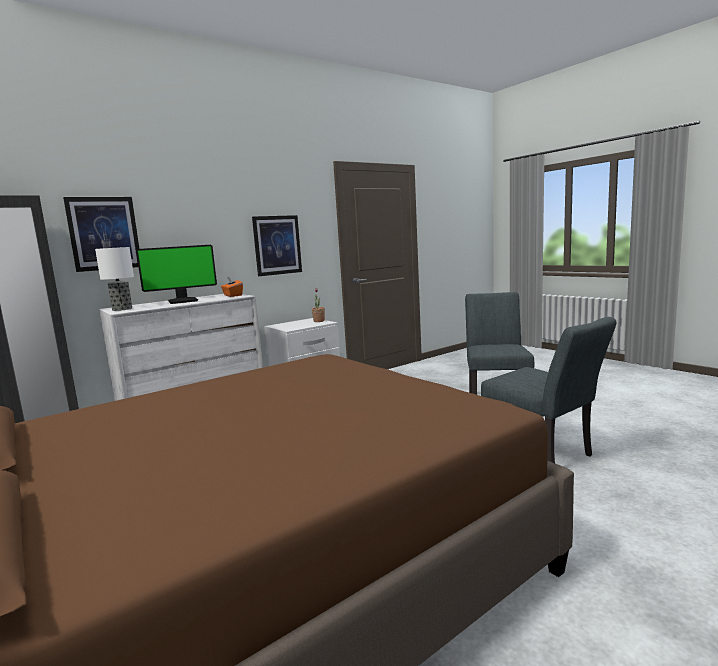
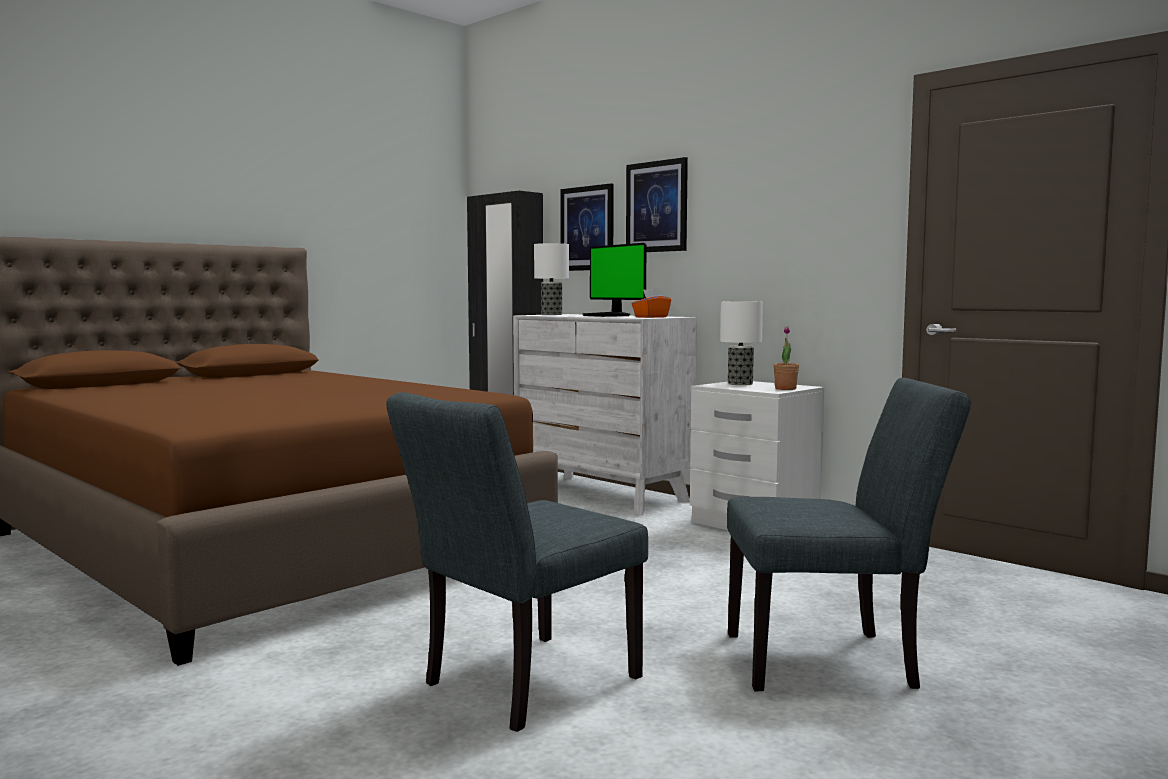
camera: 80 degrees right, 5 degrees down
(277, 245) = (779, 247): picture -> picture (657, 207)
(288, 325) = (740, 384): none -> table lamp

